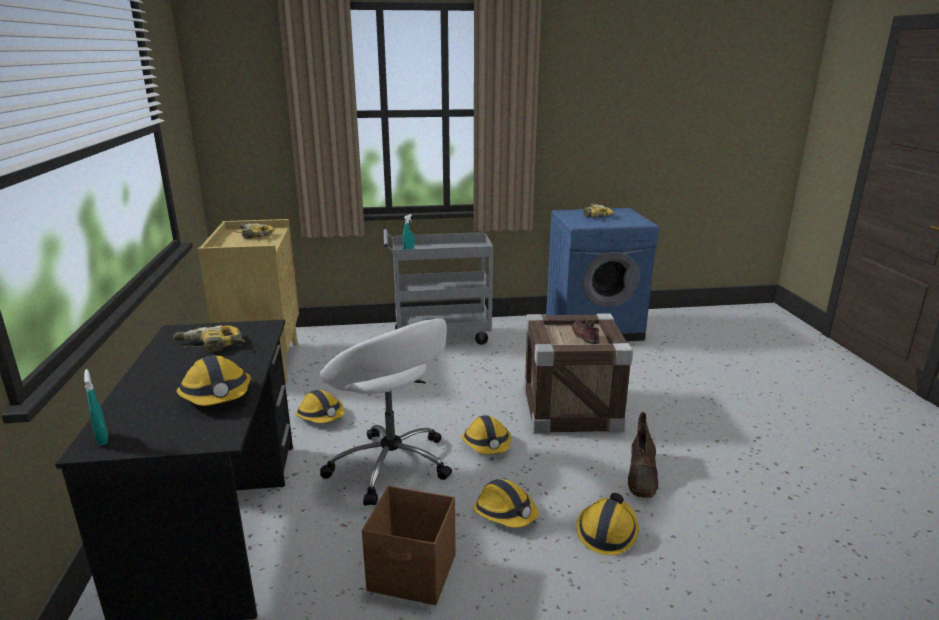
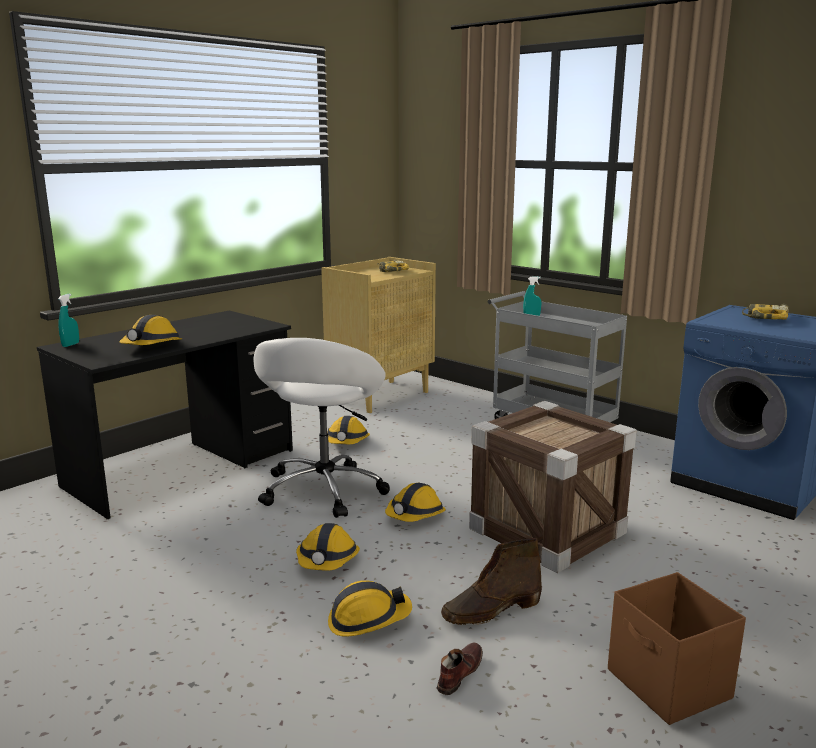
camera: 50 degrees right, 5 degrees down
(210, 346) = (216, 325): power drill -> none
(413, 574) = (205, 552): brown storage box -> brown storage box (669, 685)
(584, 336) = (561, 437): brown shoe -> brown shoe (459, 673)

